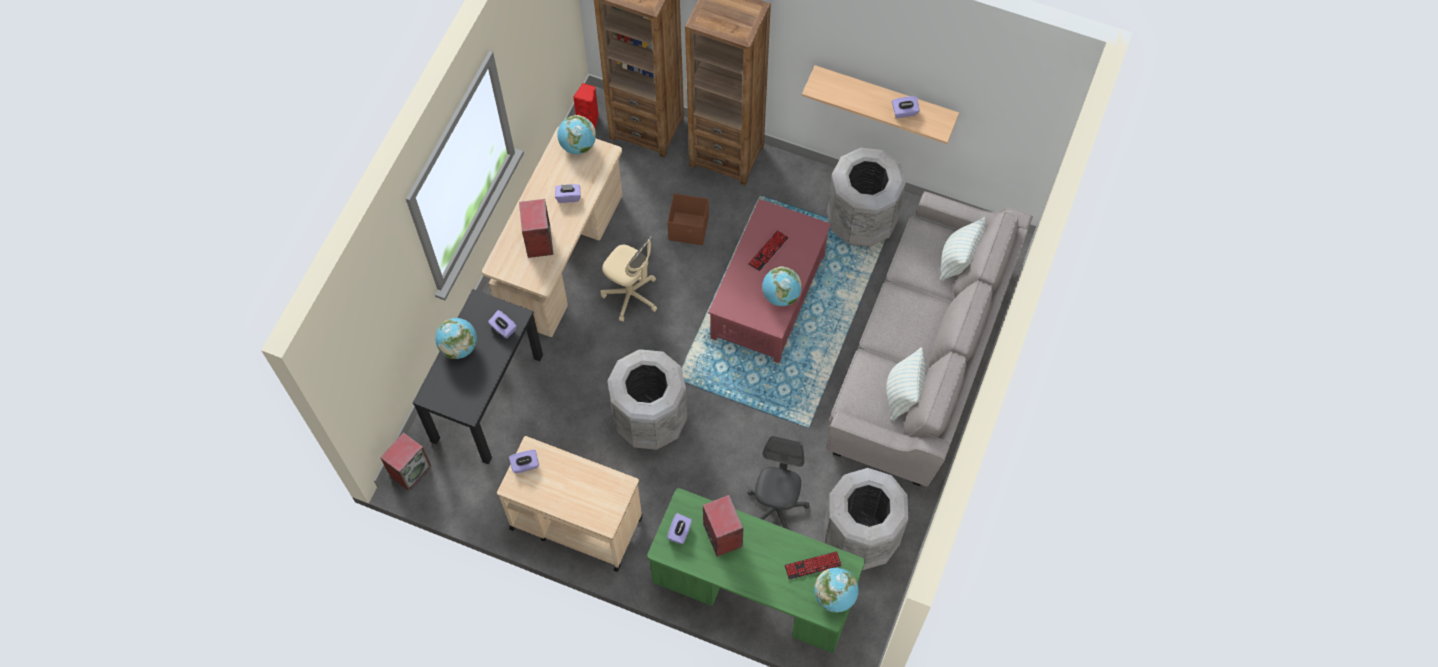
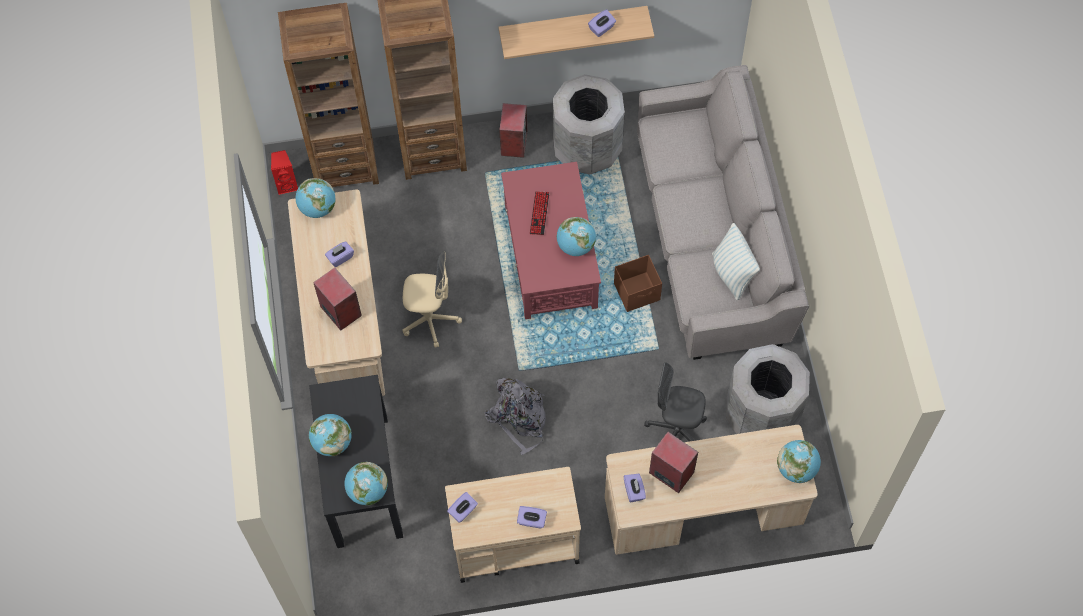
camera: 30 degrees left, 0 degrees up
(411, 470) = (336, 583): speaker -> speaker (513, 143)
(460, 403) = (368, 491): none -> globe
(503, 328) = (361, 404): purple tissue box -> purple tissue box (531, 521)
(649, 420) = (519, 418): grey trash can -> grey backpack
(689, 229) = (442, 235): brown storage box -> brown storage box (637, 292)
(753, 590) = (703, 511): green desk -> beige desk
(776, 507) = (676, 431): grey office chair -> grey office chair turned 60 degrees counterclockwise
(813, 565) = (762, 454): keyboard -> none
(958, 261) = (703, 137): pillow -> none

